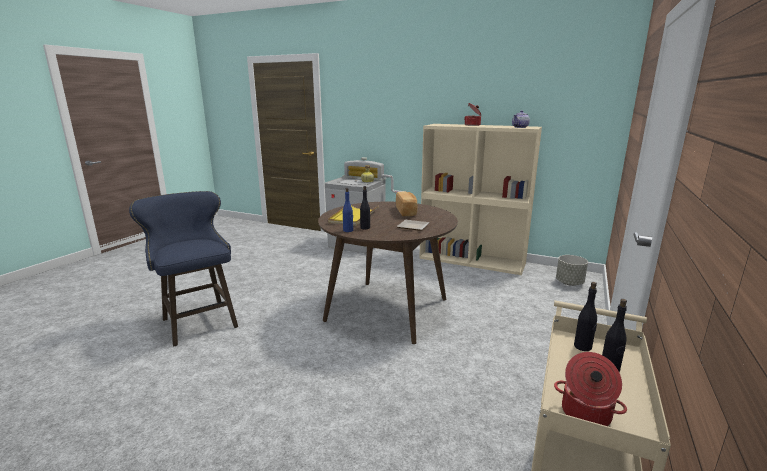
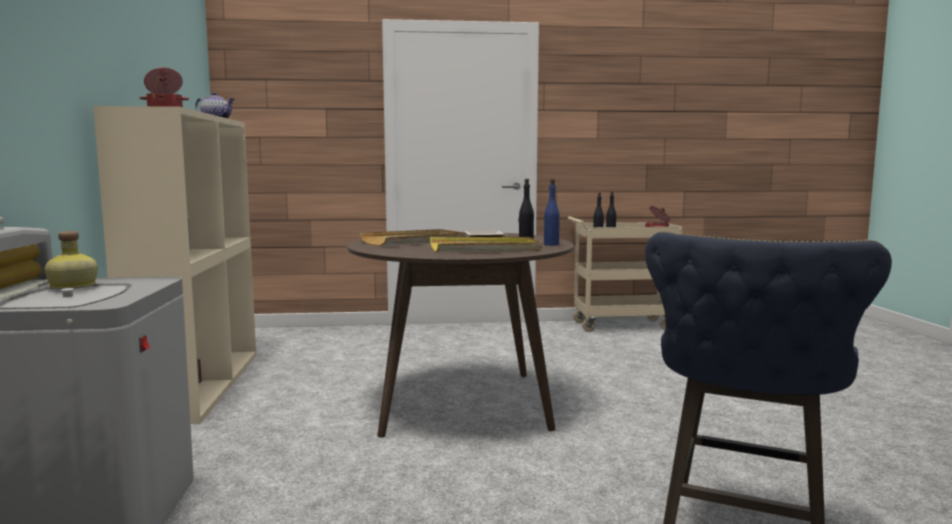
camera: 120 degrees left, 10 degrees down
(406, 211) = (414, 241): bread -> beige tray
(569, 283) = (271, 337): grey planter -> none

